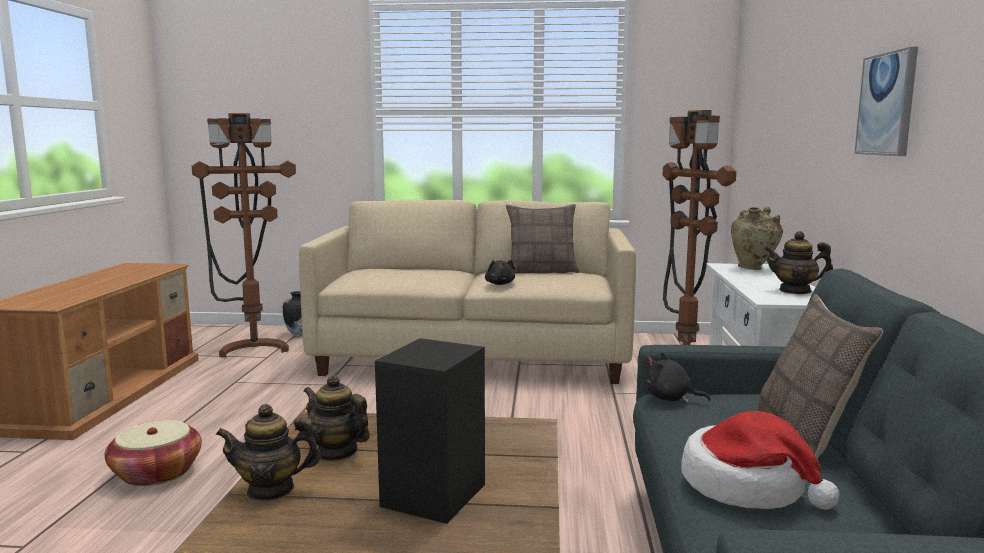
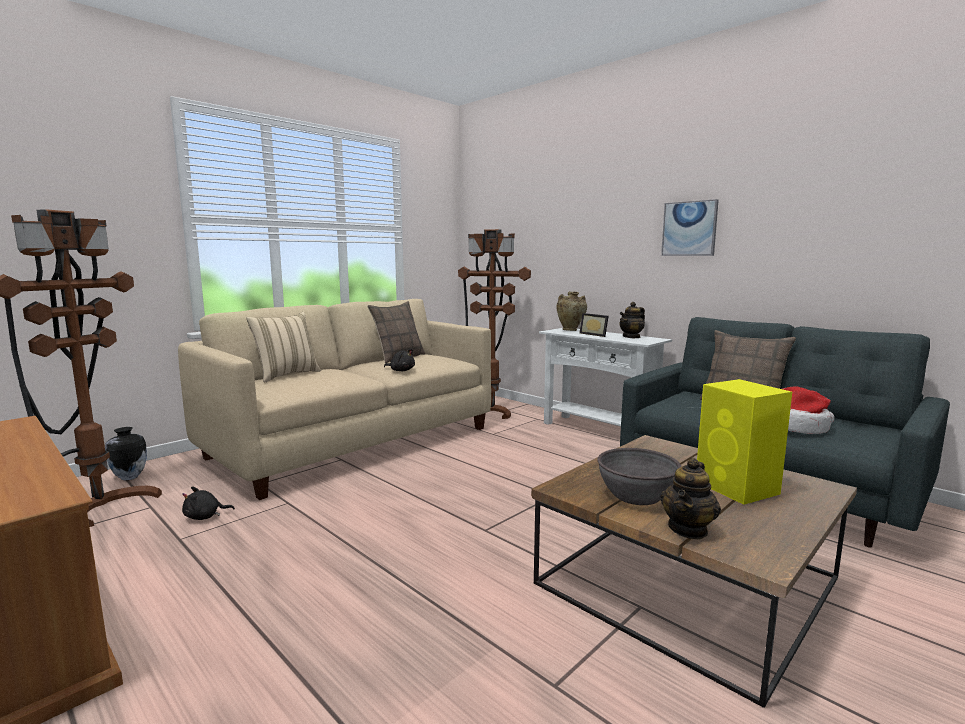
camera: 50 degrees left, 0 degrees up
(157, 473) = (334, 638): basket -> none
(336, 452) = (637, 496): teapot -> grey bowl
(401, 268) = (286, 375): none -> beige pillow
(432, 496) = (738, 488): black speaker -> yellow speaker
(670, 398) = (663, 406): black plush toy -> black plush toy (205, 516)
(757, 279) = (595, 334): none -> picture frame

